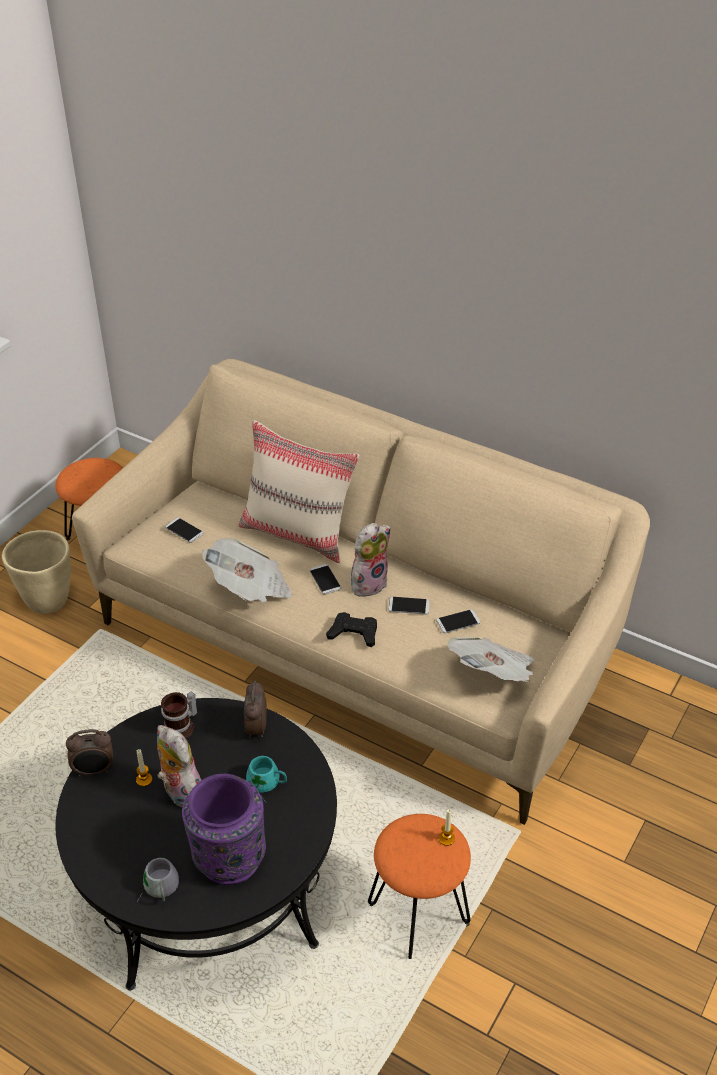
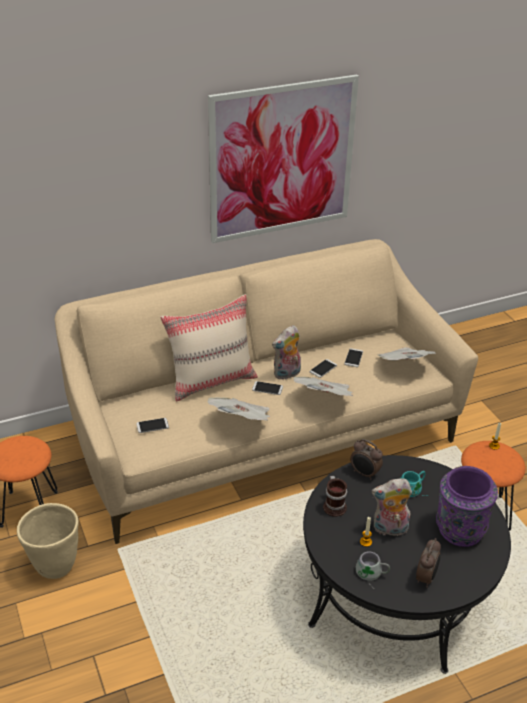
camera: 55 degrees left, 5 degrees down
(94, 770) = (337, 563): alarm clock -> alarm clock (426, 578)
(158, 888) = (461, 572): grey mug -> grey mug (371, 574)
(353, 633) = (325, 398): black game controller -> newspaper
(368, 583) = (287, 374): plush toy -> plush toy turned 120 degrees counterclockwise
(510, 316) = (282, 160): none -> picture

